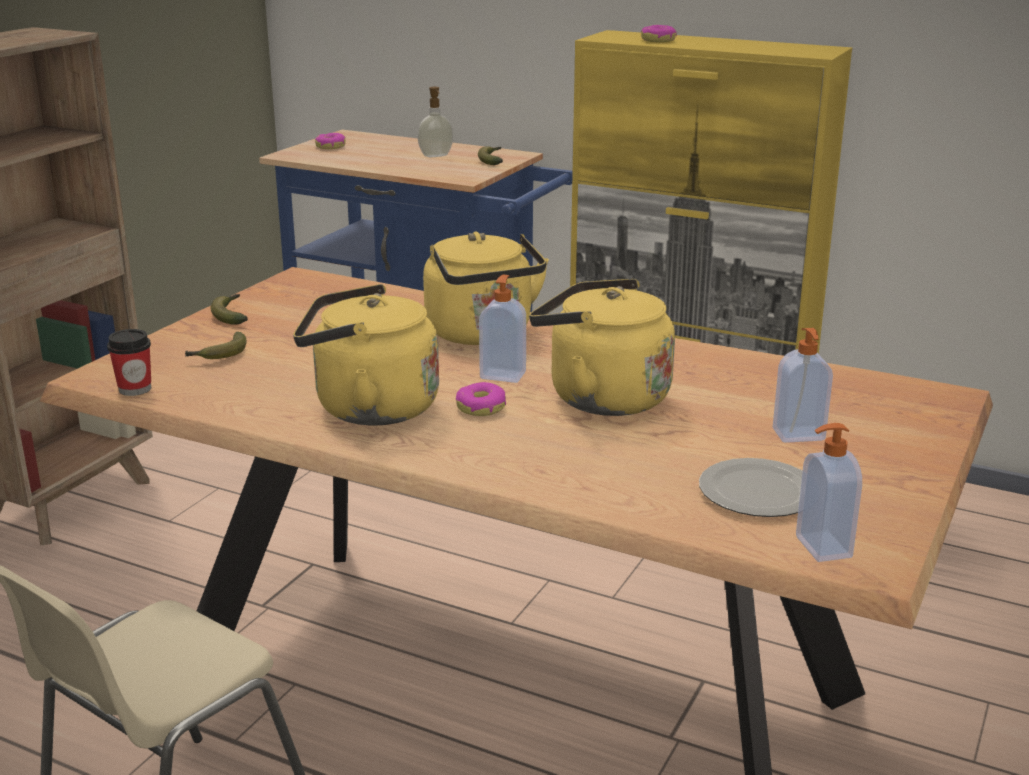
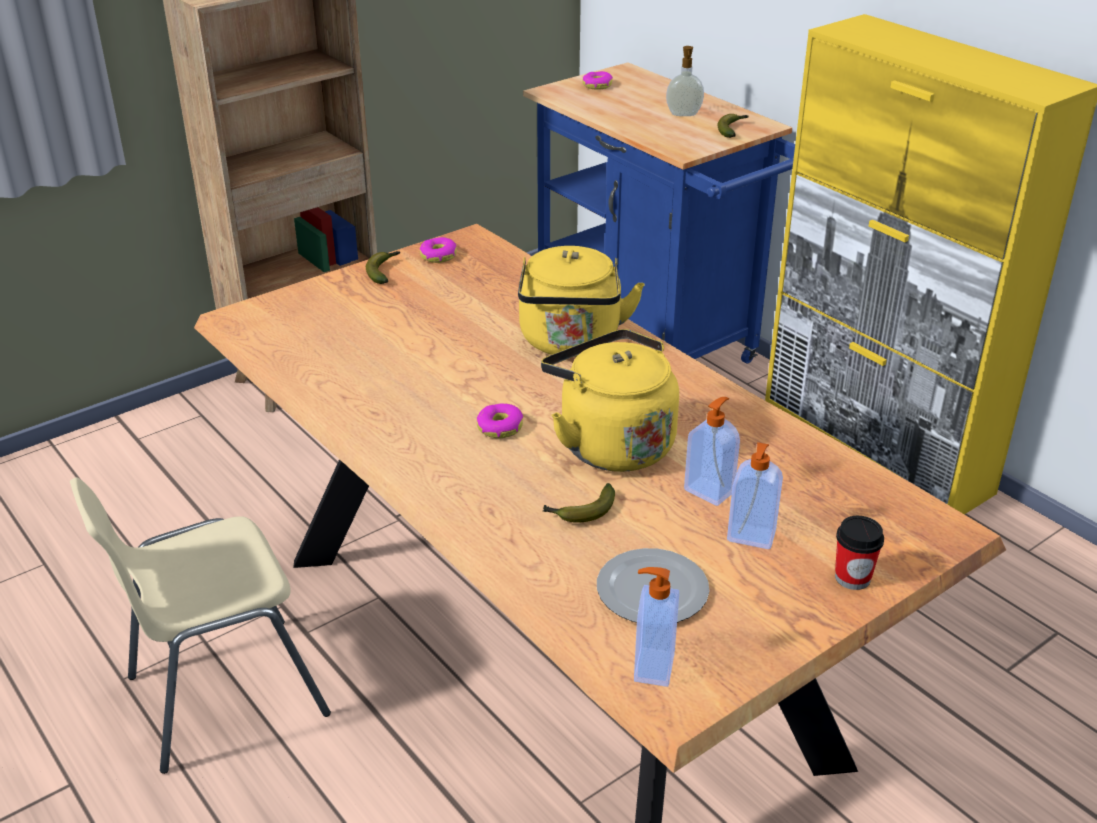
camera: 25 degrees right, 10 degrees up
(135, 389) = (254, 337): cup -> cup (852, 578)
(219, 355) = (342, 315): banana -> banana (581, 512)
(368, 408) = (410, 404): yellow kettle -> none
(503, 375) = (549, 395): soap dispenser -> soap dispenser (710, 490)
(658, 40) = (894, 42): donut -> donut (438, 256)

